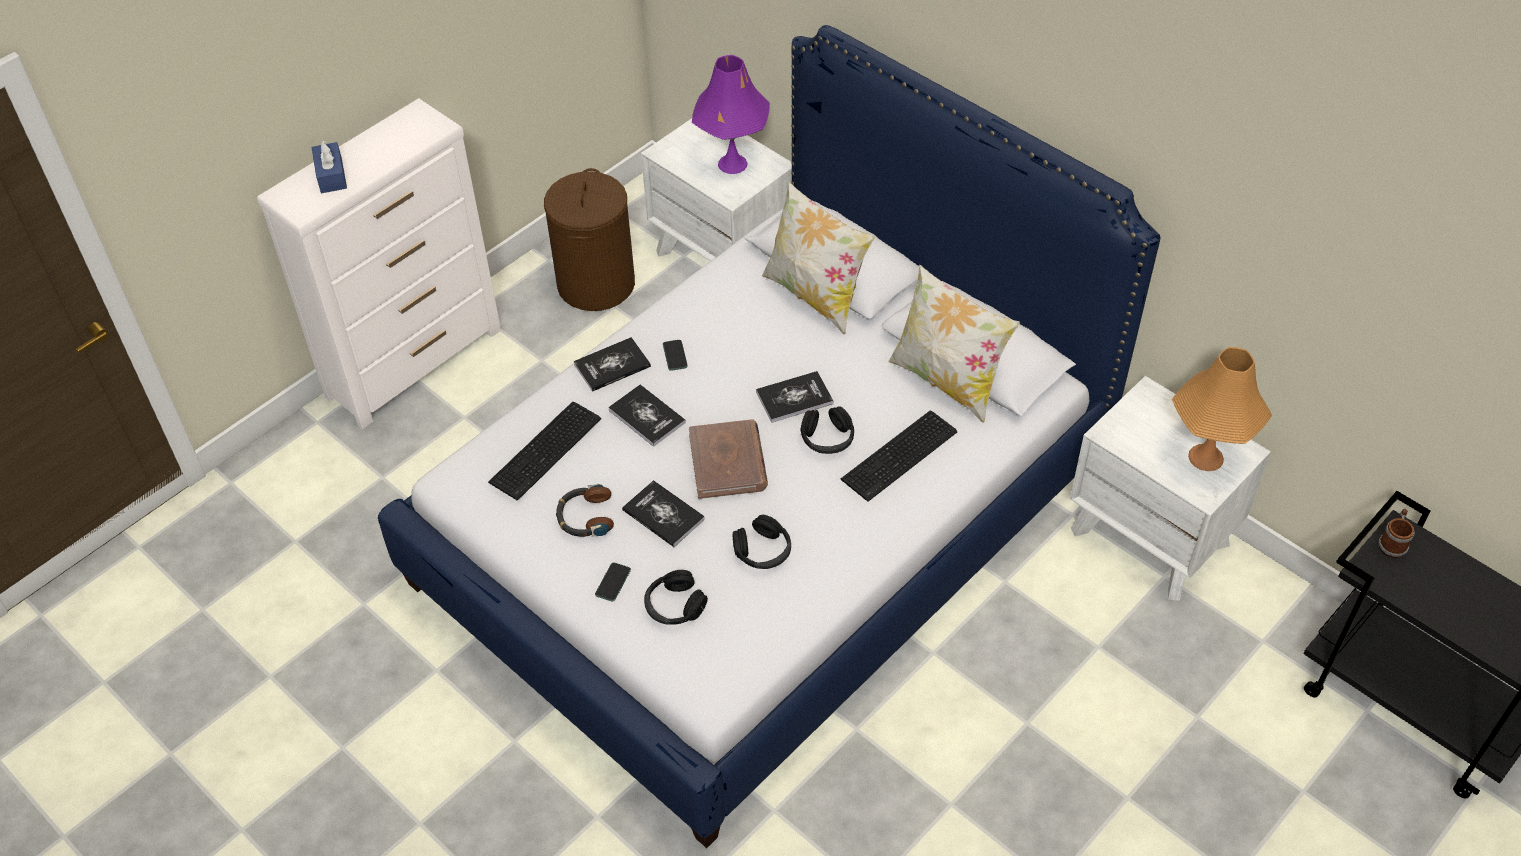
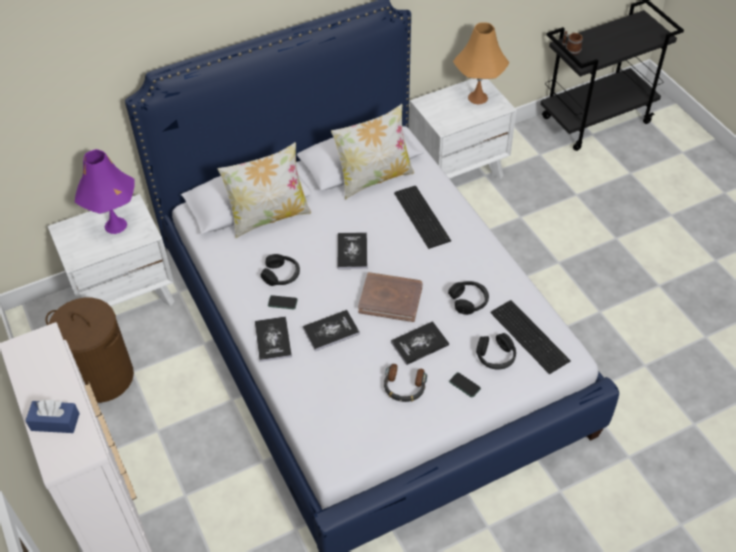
camera: 70 degrees left, 0 degrees up
(548, 450) = (336, 394): keyboard -> keyboard (530, 335)
(827, 438) = (393, 245): black headphones -> black headphones (281, 275)

